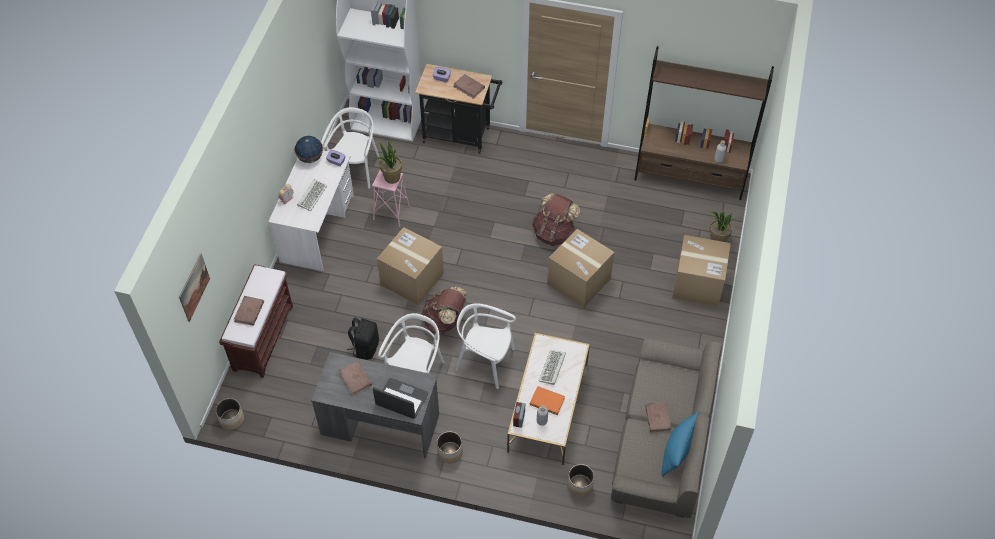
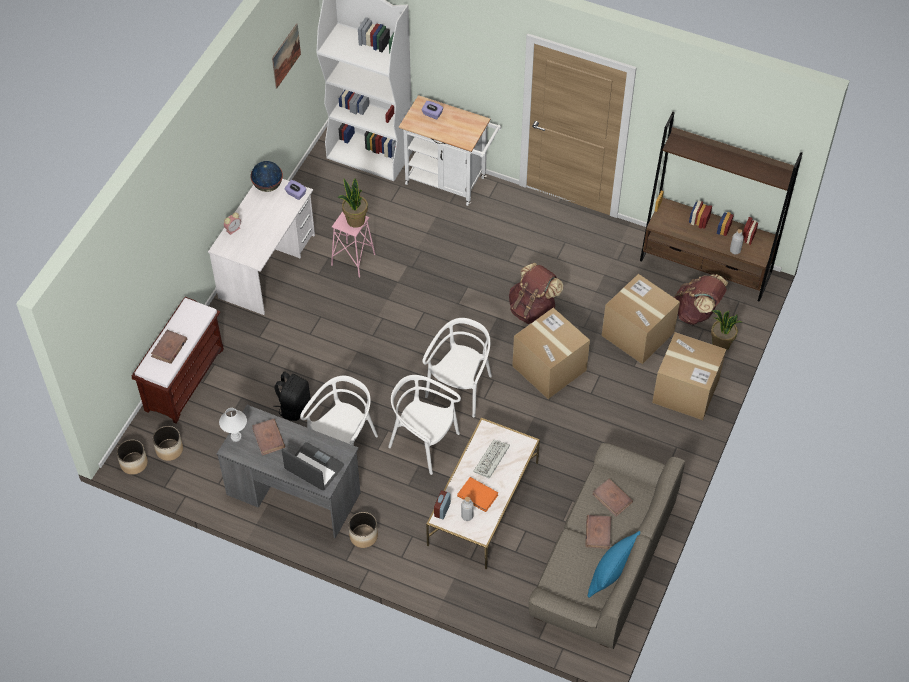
camera: 10 degrees right, 0 degrees up
(194, 287) = (107, 312): picture -> picture (286, 56)
(312, 195) = (262, 228): keyboard -> none
(325, 382) = (236, 437): none -> white table lamp
(355, 169) = (323, 204): white chair -> white chair (460, 388)
(412, 279) = (361, 338): cardboard box -> cardboard box (637, 334)
(445, 321) = (388, 391): brown backpack -> brown backpack (697, 312)
(461, 135) = (450, 182): black cart -> white cart
(469, 87) = (461, 129): brown book -> brown book (612, 498)
(580, 485) = (500, 595): planter -> planter (169, 450)

